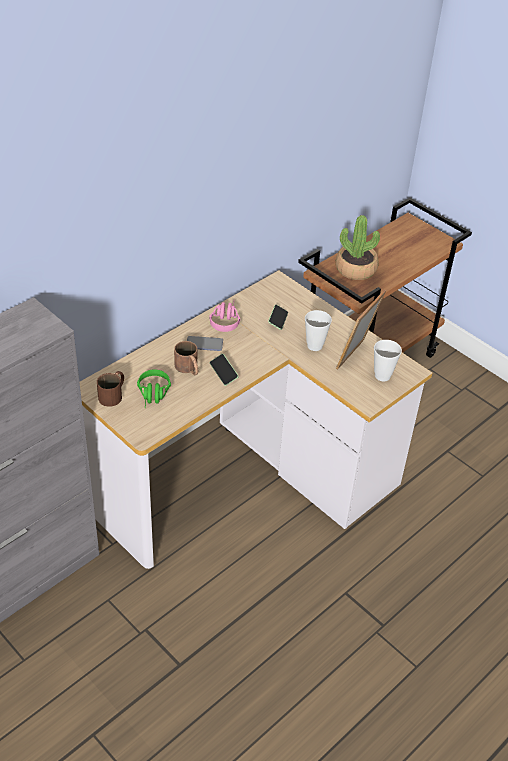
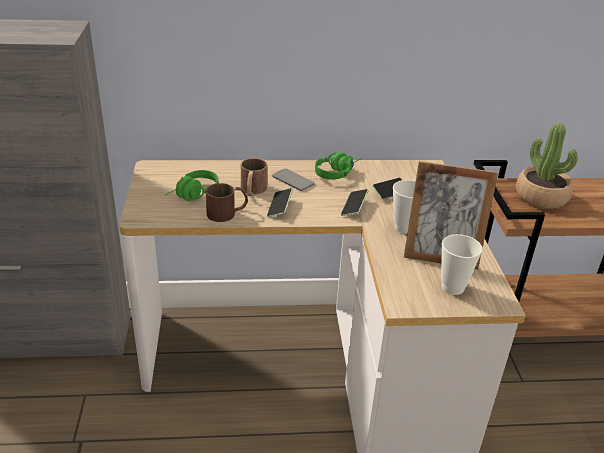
camera: 40 degrees right, 10 degrees down
(113, 394) = (163, 179): brown mug -> brown mug (227, 212)
(225, 320) = (338, 172): pink headphones -> green headphones
(269, 346) = (354, 207): none -> phone
(356, 357) = (440, 257): picture frame -> picture frame turned 150 degrees counterclockwise

